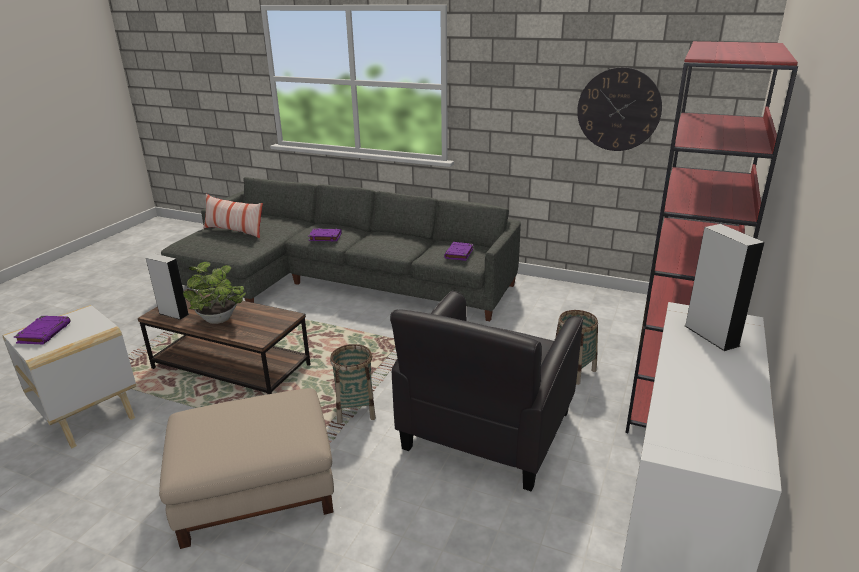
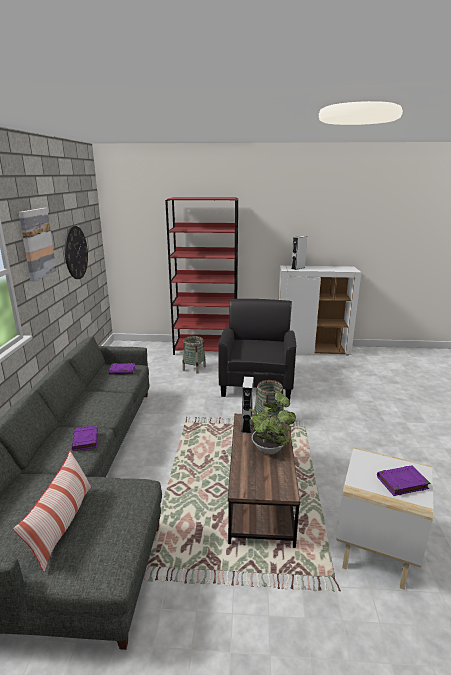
camera: 110 degrees left, 5 degrees down
(173, 314) = (277, 479): grey speaker -> grey speaker (247, 426)
(255, 491) = (350, 432): beige ottoman -> none
(486, 431) = (257, 383): black armchair -> black armchair turned 90 degrees counterclockwise
(510, 72) = (37, 243): none -> picture

